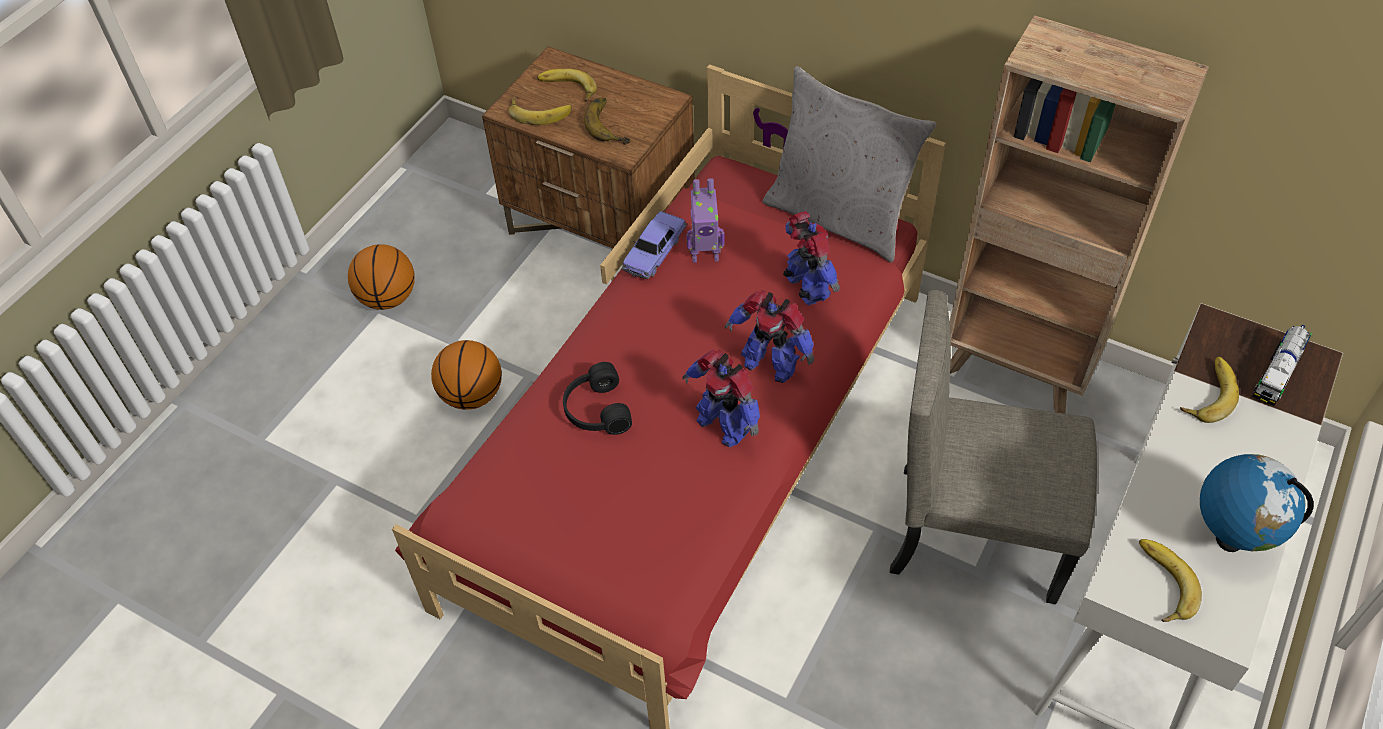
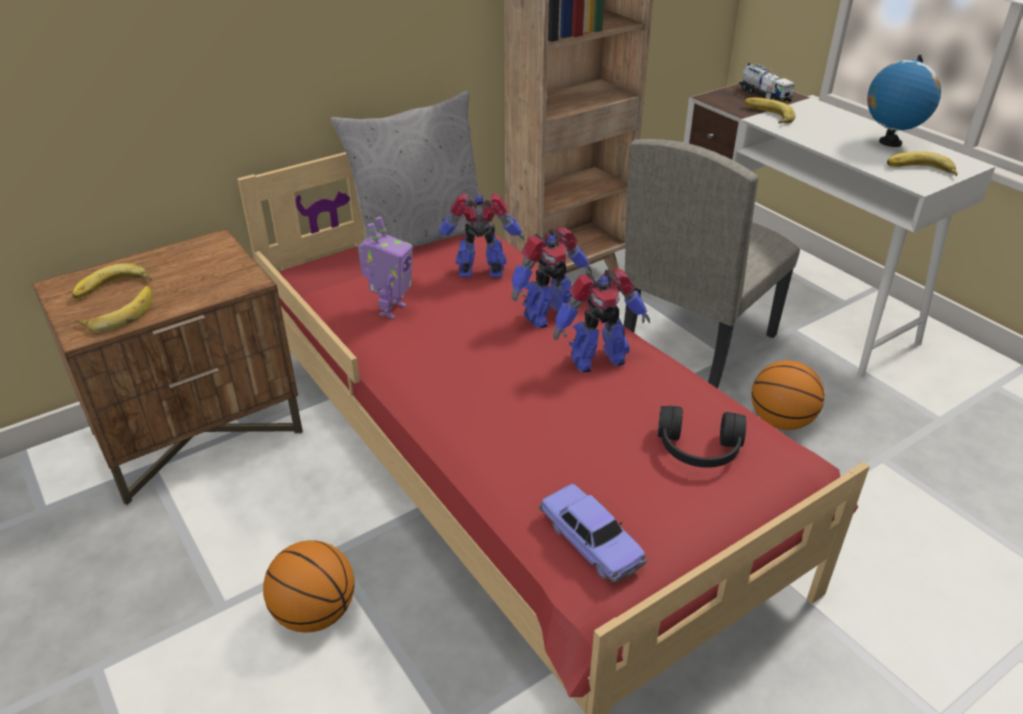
camera: 65 degrees left, 15 degrees down
(388, 298) = (91, 650): basketball -> basketball (780, 421)
(595, 410) = (521, 431): black headphones -> black headphones (698, 451)
(611, 124) = (200, 277): banana -> none
(654, 252) = (357, 335): toy car -> toy car (591, 541)

